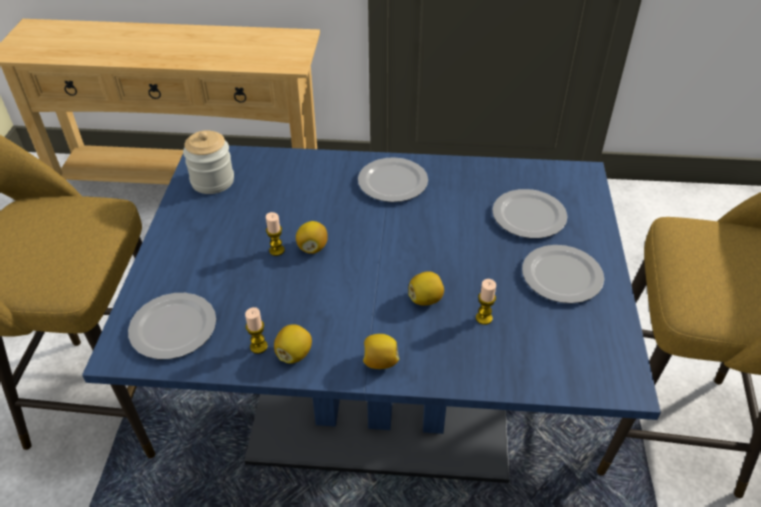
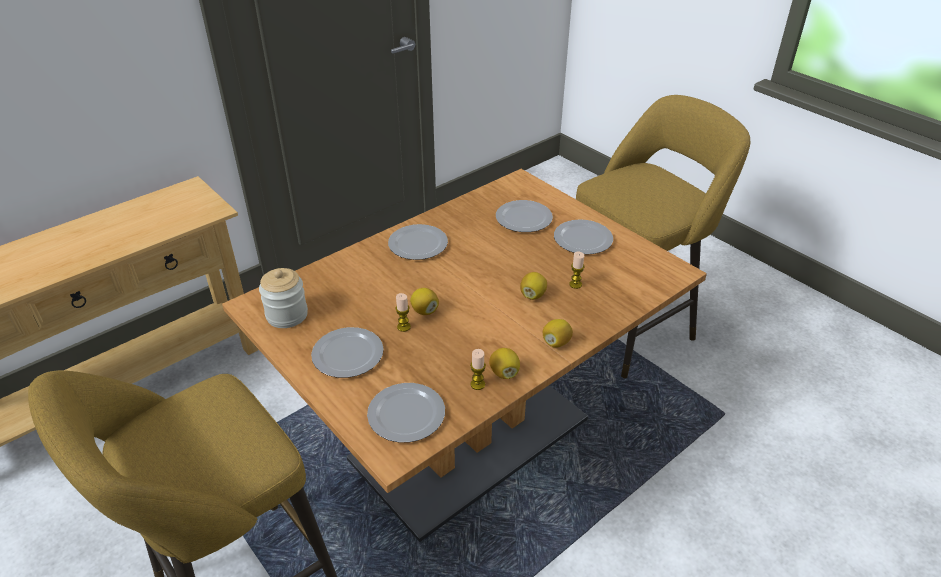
camera: 45 degrees left, 5 degrees down
(205, 244) = (346, 355): none -> plate
(381, 413) = (470, 440): blue dining table -> brown dining table

